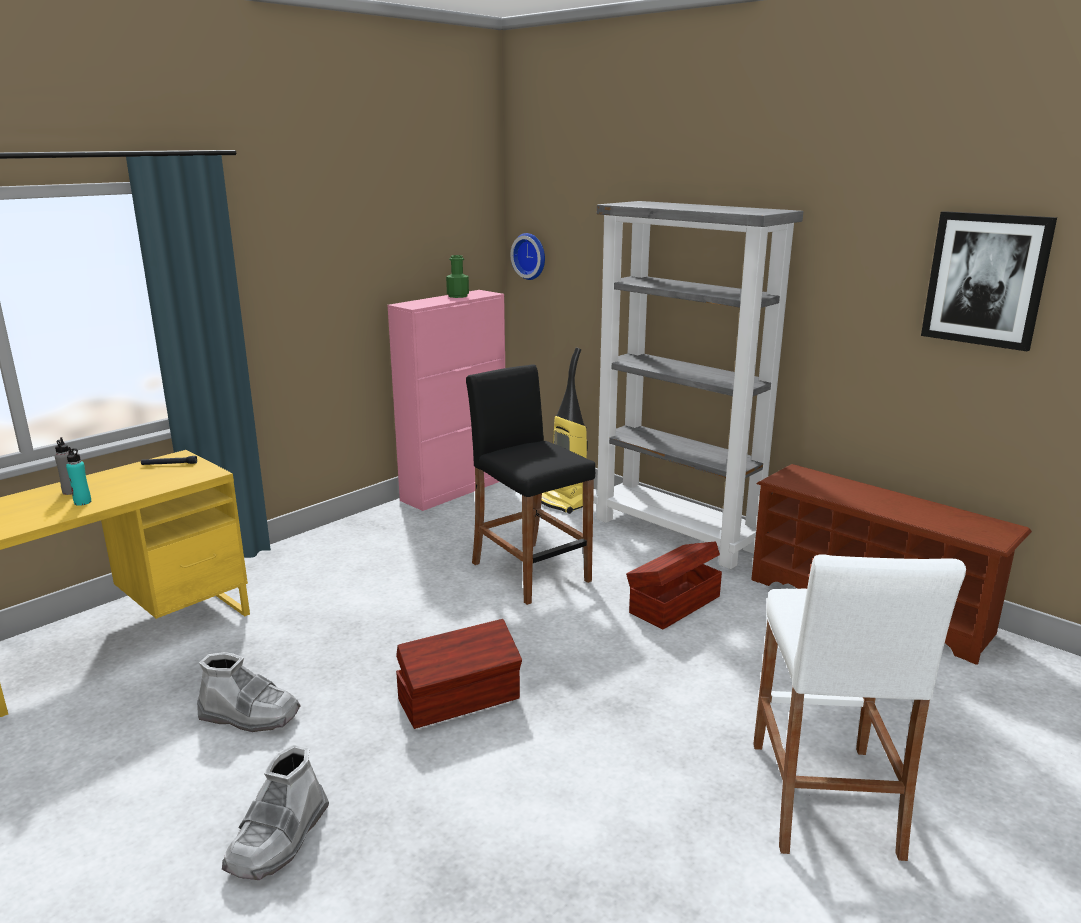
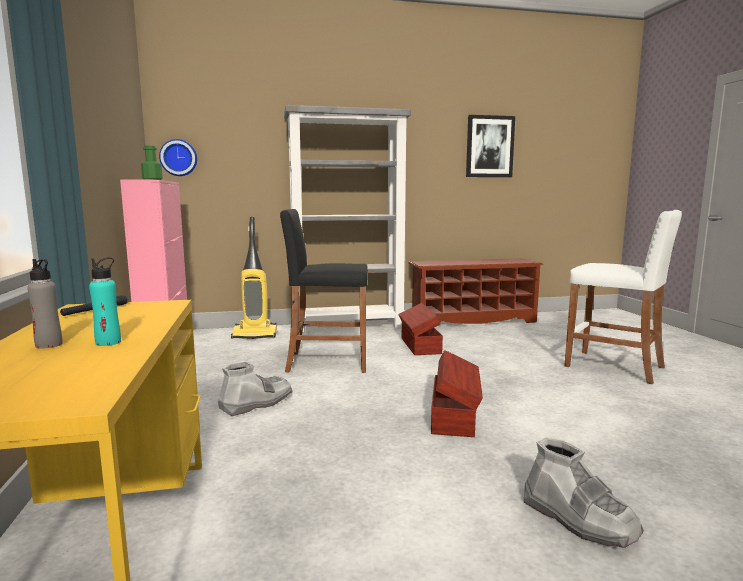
camera: 55 degrees left, 10 degrees down
(250, 716) = (384, 499): grey boot -> grey boot (256, 403)

